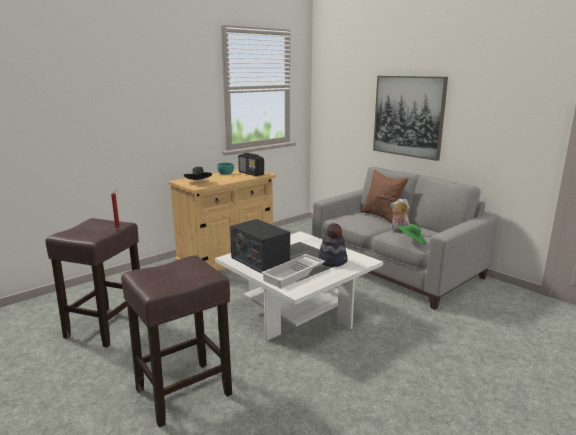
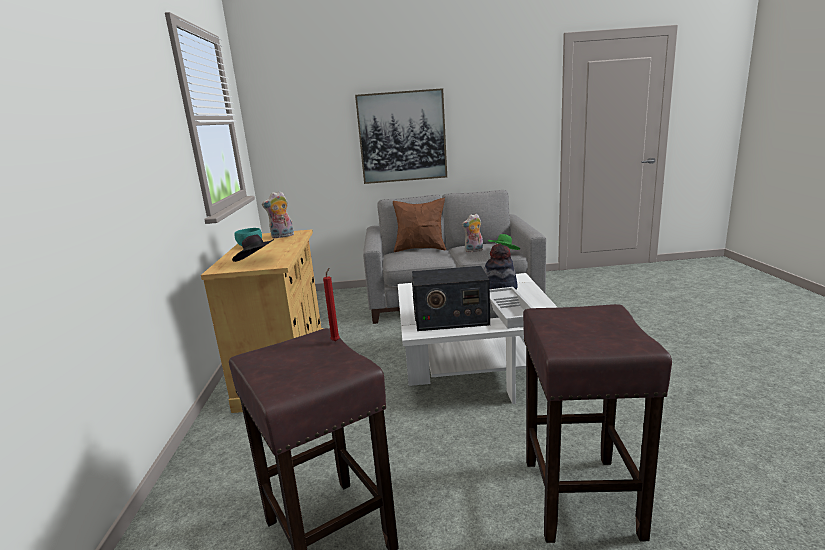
camera: 50 degrees left, 0 degrees up
(251, 173) = (282, 236): radio -> plush toy

